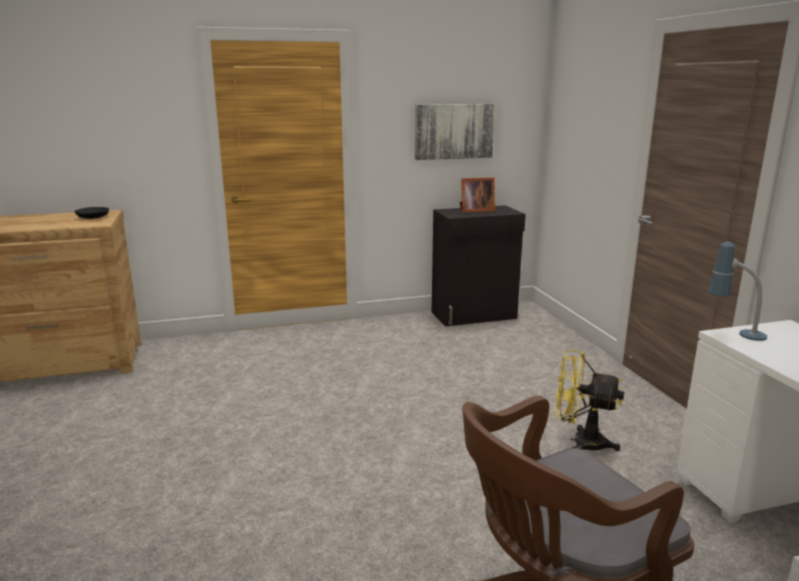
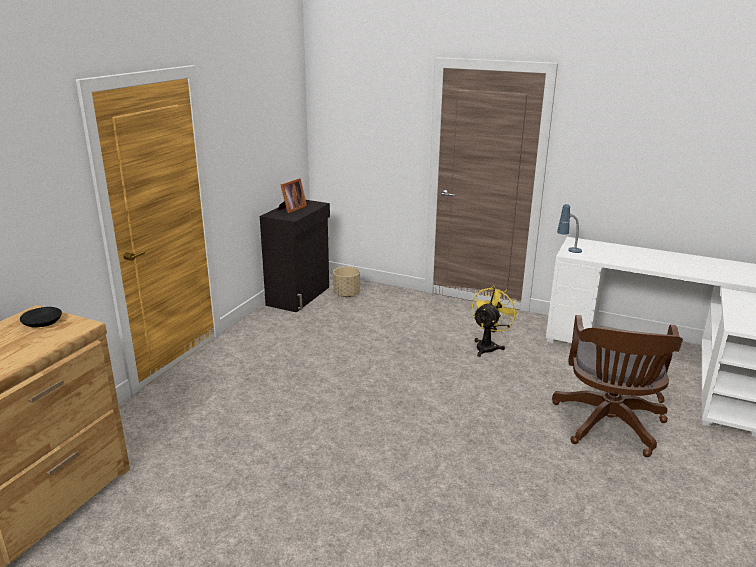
camera: 50 degrees left, 5 degrees up
(454, 131) = (263, 144): picture -> none
(521, 330) = (347, 294): none -> beige planter
(580, 442) = (488, 346): yellow fan -> yellow fan turned 150 degrees clockwise

